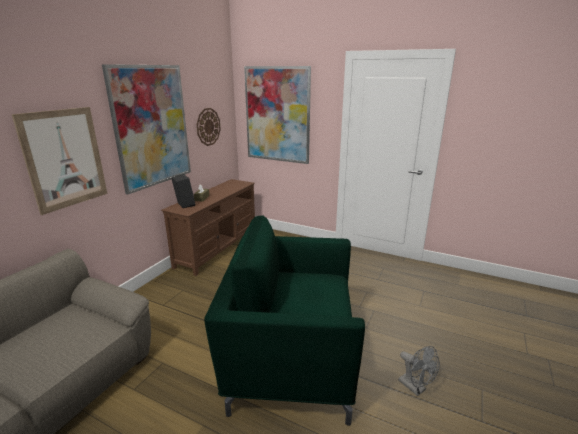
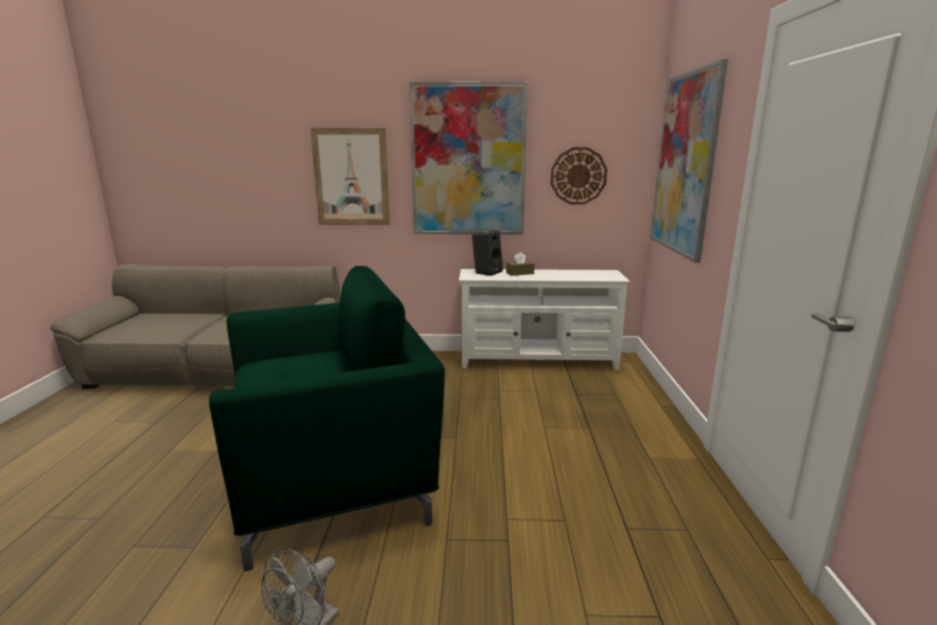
camera: 65 degrees right, 5 degrees down
(217, 249) = (538, 360): brown tv stand -> white tv stand
(290, 358) = (335, 478): green armchair -> green armchair turned 90 degrees clockwise

